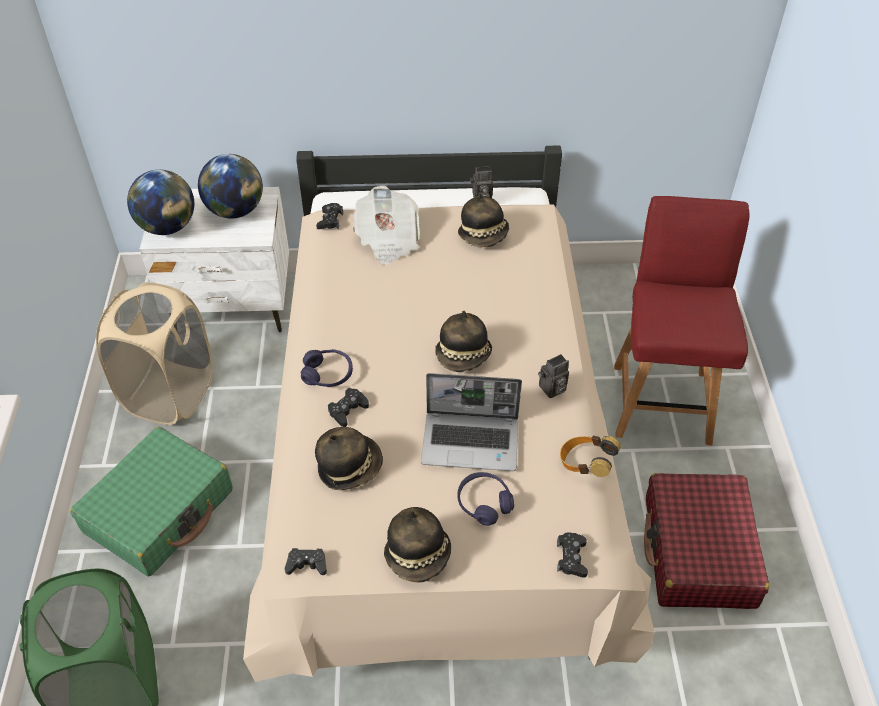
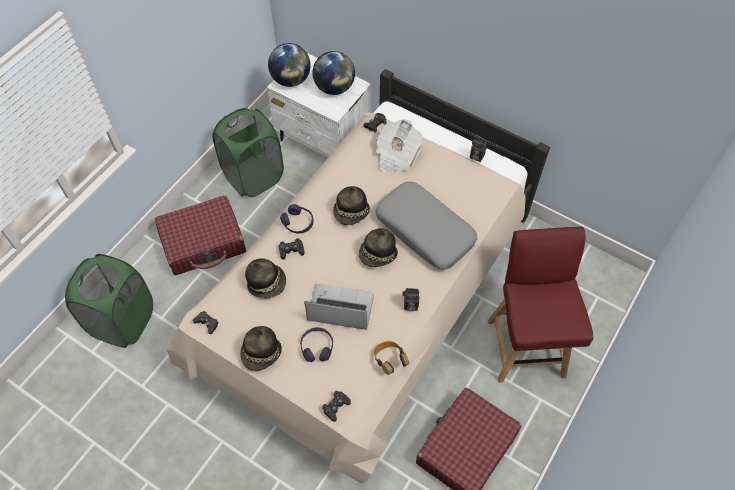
camera: 35 degrees right, 10 degrees up
(159, 511) = (203, 242): green suitcase -> red suitcase
(170, 394) = (253, 177): beige laundry basket -> green laundry basket
(471, 441) = (339, 308): laptop -> laptop turned 150 degrees clockwise
(484, 235) = (455, 183): hat -> hat (351, 213)
(495, 301) = (425, 231): none -> grey pillow
(661, 401) = (525, 345): red chair -> red chair turned 45 degrees counterclockwise

